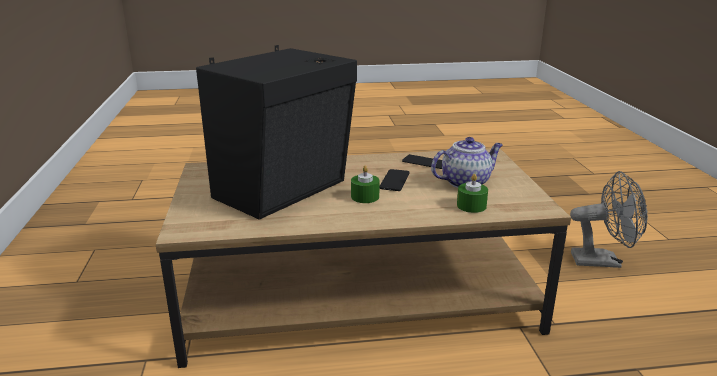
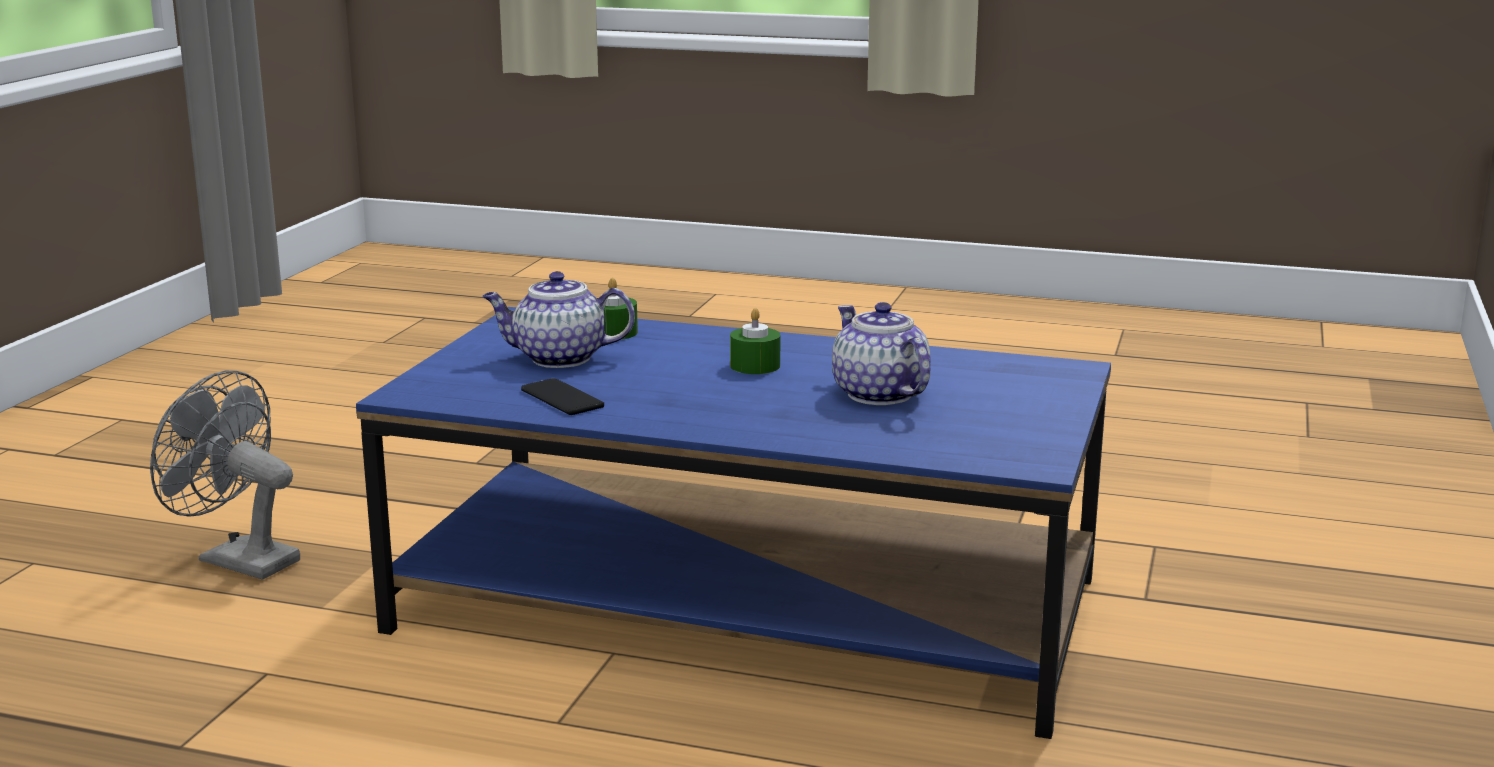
camera: 155 degrees left, 5 degrees down
(286, 190) = (879, 395): black speaker -> teapot
(358, 295) = (746, 606): brown coffee table -> blue coffee table
(394, 180) = (671, 379): phone -> none

